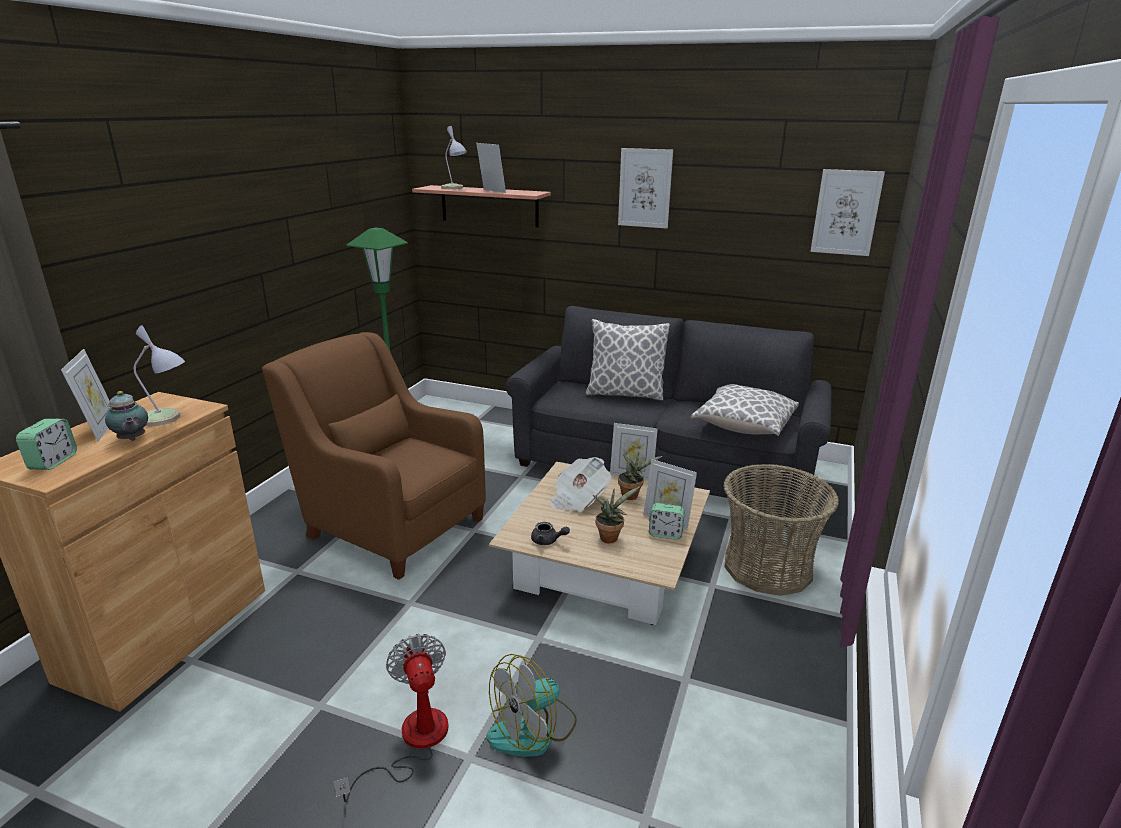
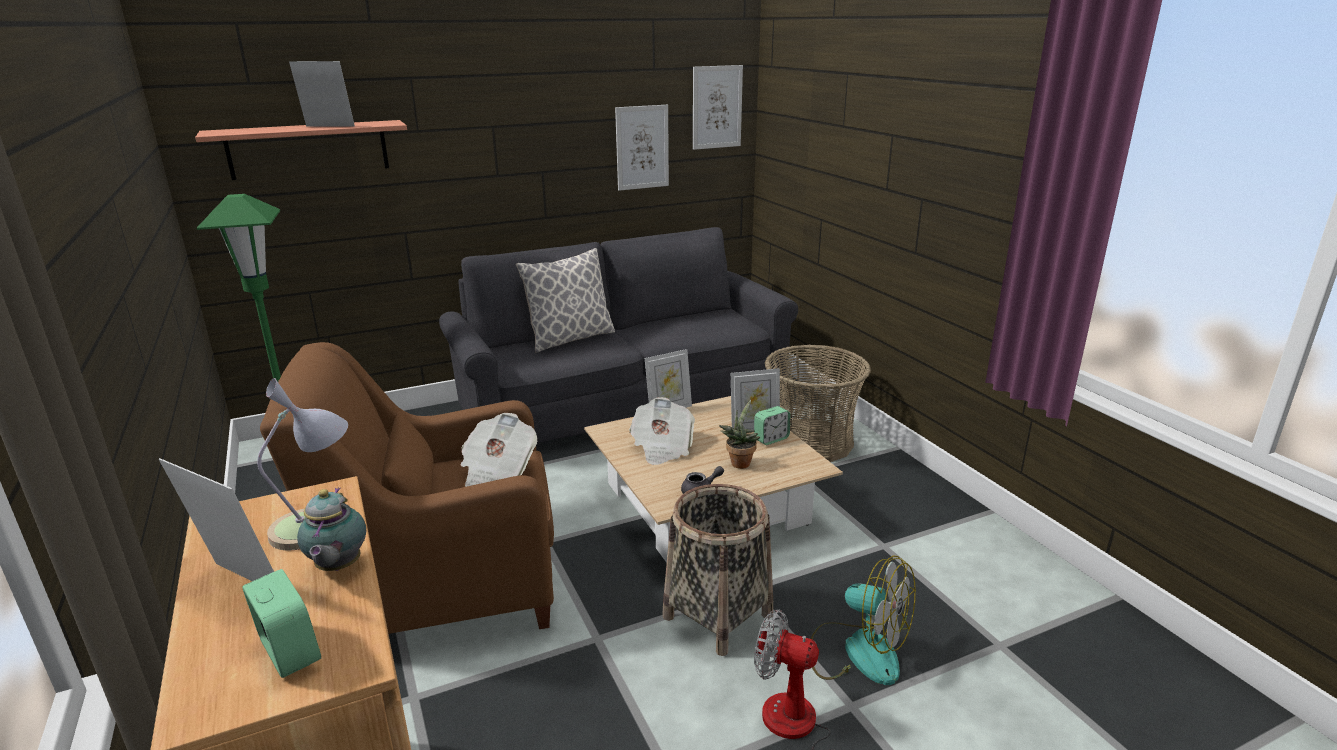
camera: 45 degrees left, 0 degrees up
(132, 439) = (337, 567): teapot -> teapot turned 75 degrees clockwise
(424, 458) = (497, 472): none -> newspaper
(455, 188) = (260, 129): table lamp -> none
(490, 639) = (717, 615): none -> basket
(533, 730) = (857, 651): fan -> fan turned 60 degrees counterclockwise
(632, 495) = (697, 424): potted plant -> none
(645, 188) = (520, 103): picture -> picture (642, 147)
(743, 426) = (711, 330): pillow -> none

